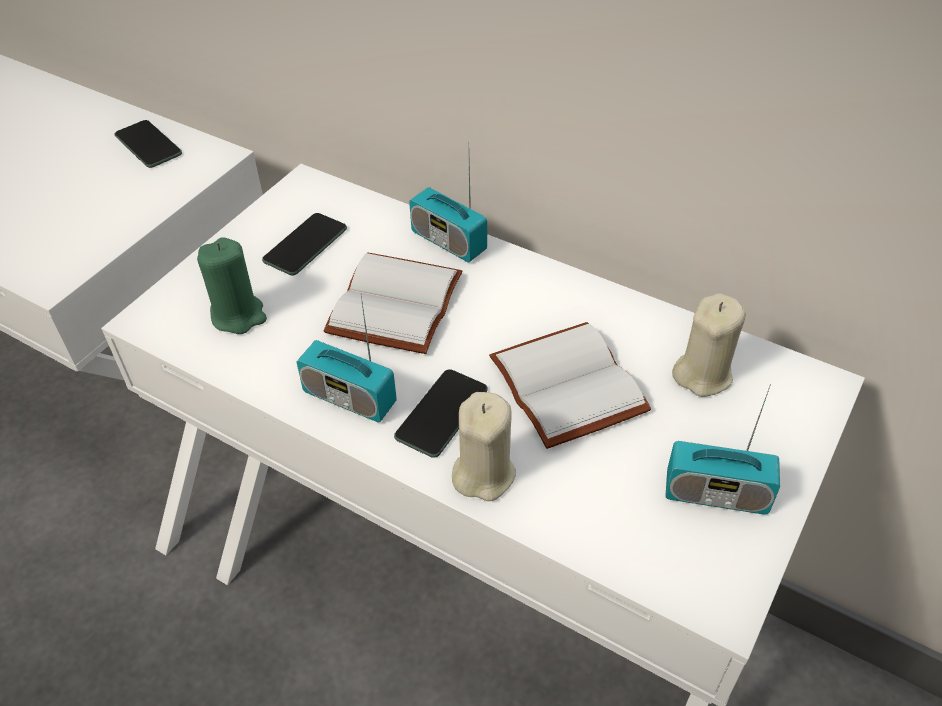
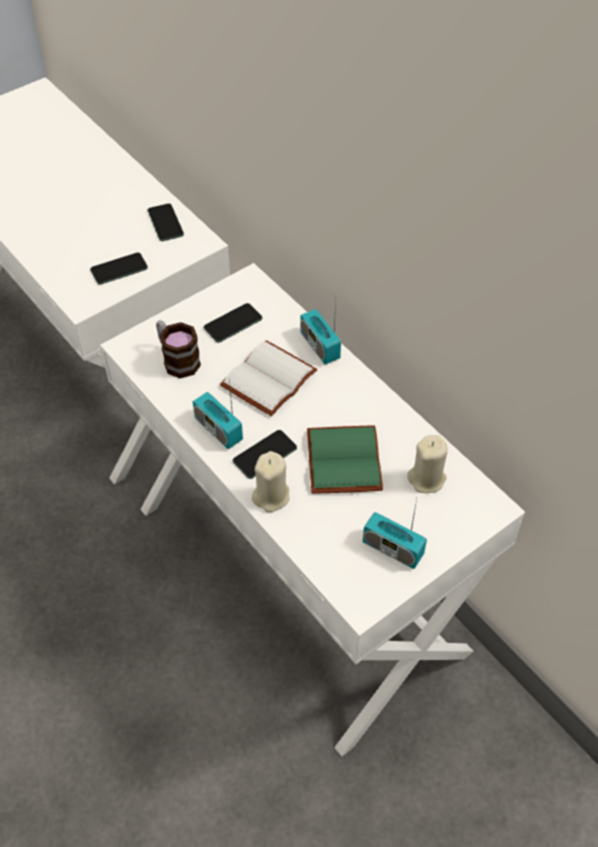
camera: 20 degrees right, 5 degrees up
(97, 218) = (119, 269): none -> phone
(238, 315) = (177, 359): green candle -> mug
(562, 385) = (341, 459): white book -> green book

